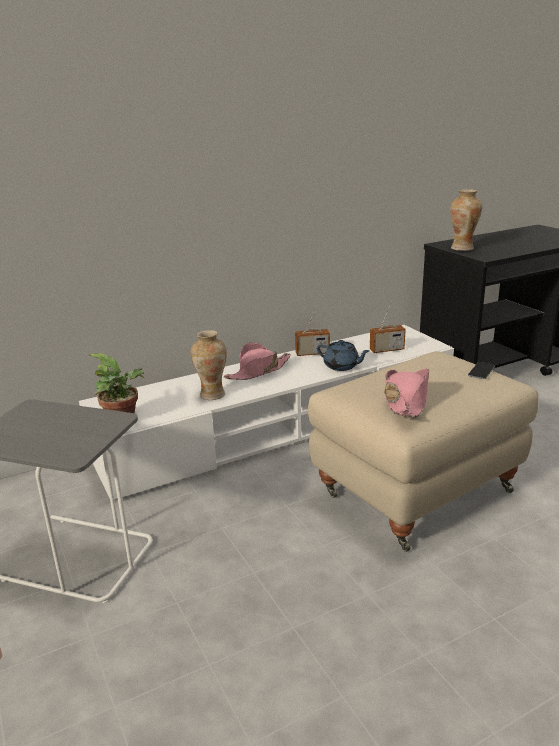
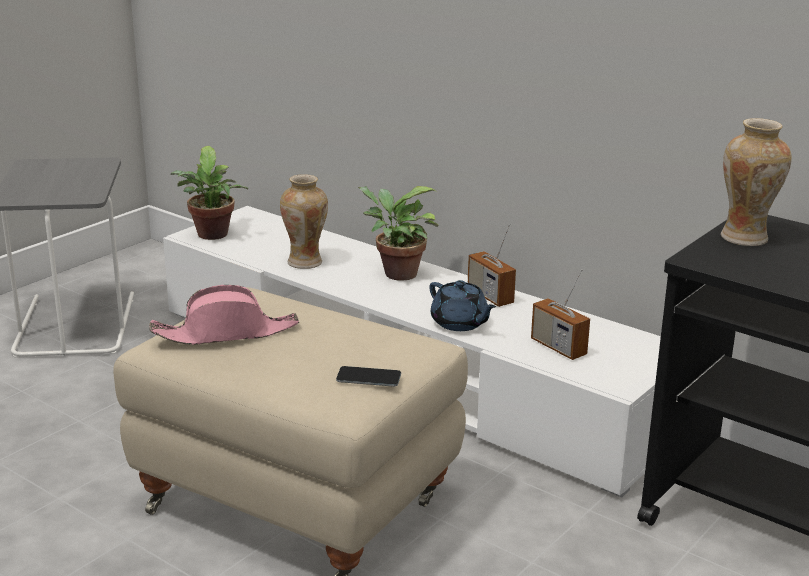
camera: 65 degrees right, 0 degrees up
(258, 371) = (396, 274): pink hat -> potted plant
(342, 366) = (460, 323): blue teapot -> blue teapot turned 45 degrees counterclockwise

